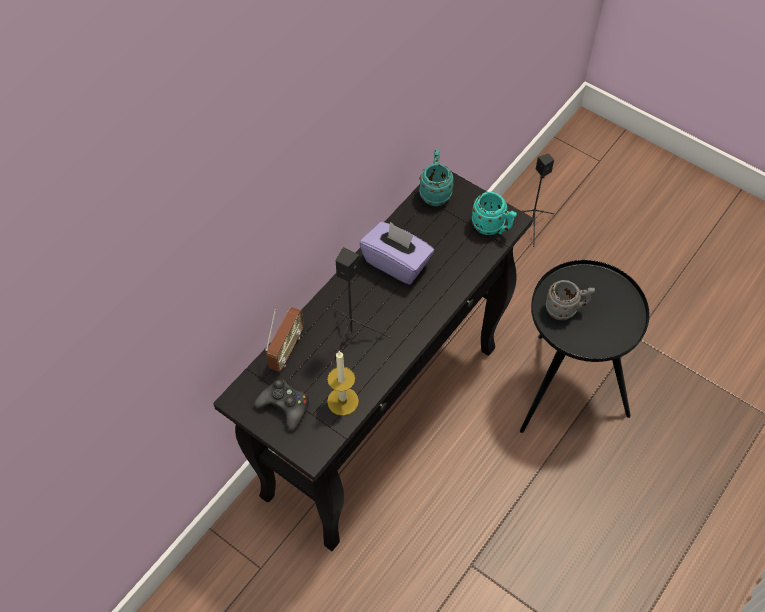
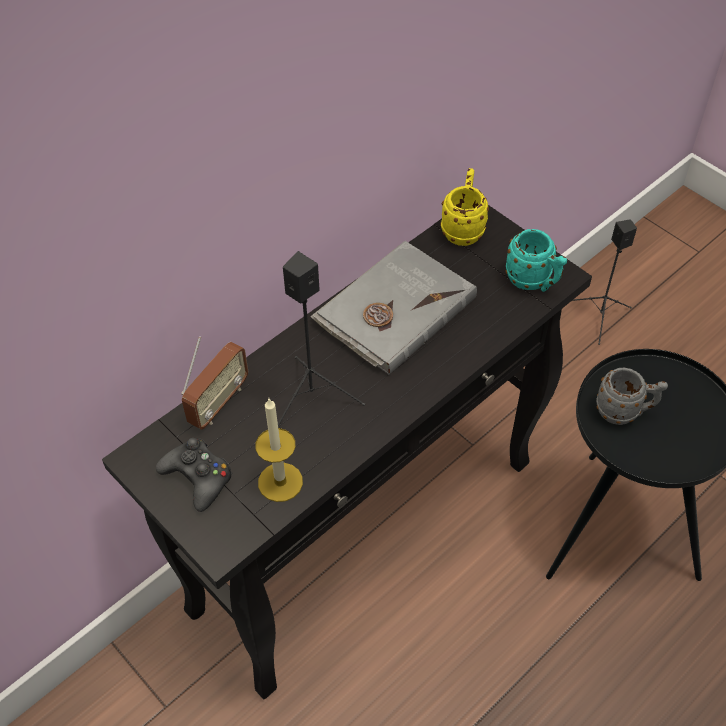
camera: 10 degrees right, 5 degrees down
(397, 263) = (394, 310): purple tissue box -> grey book
(435, 192) = (463, 228): turquoise mug -> yellow mug

